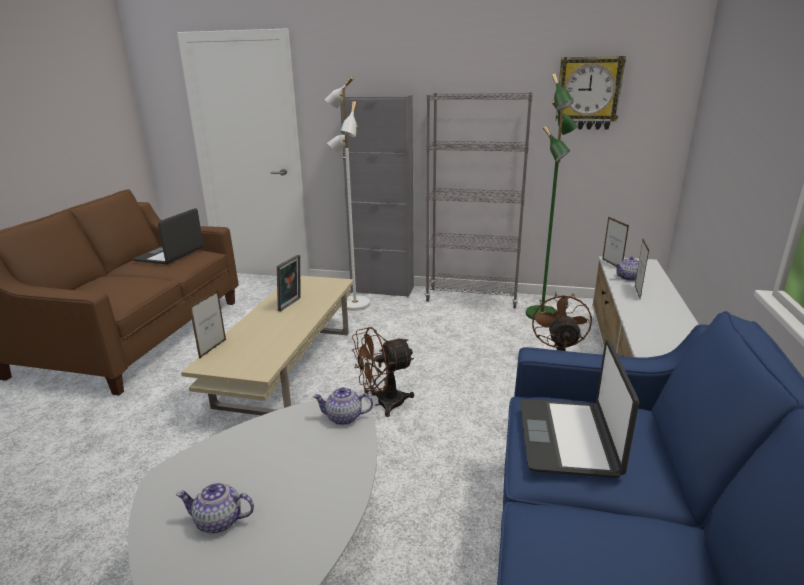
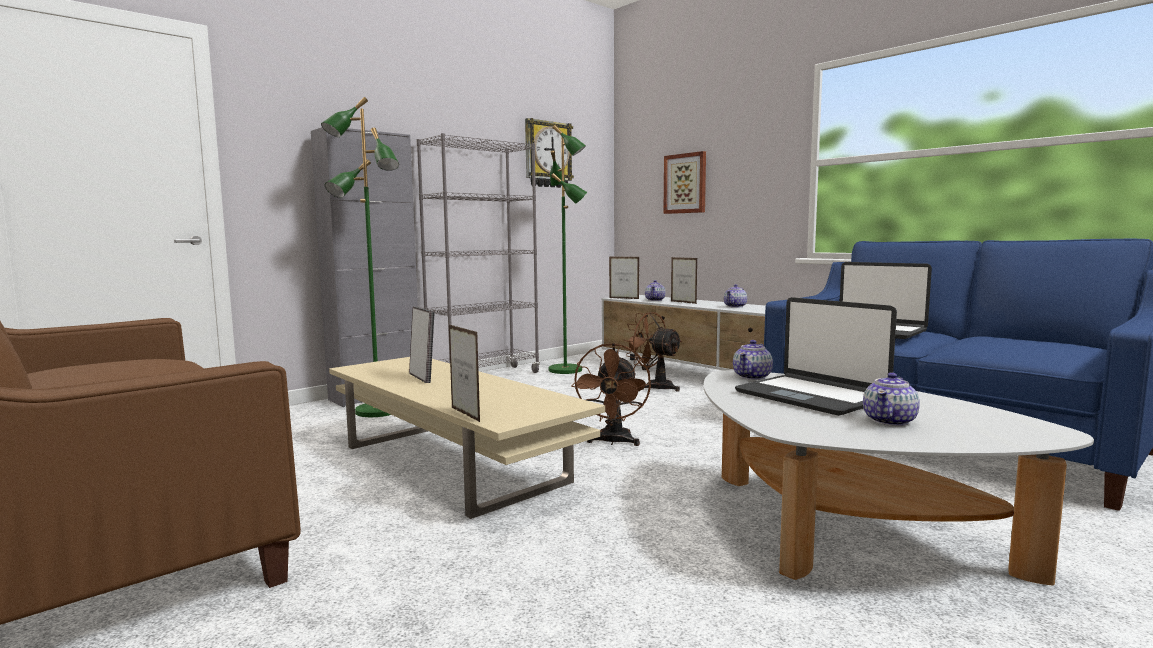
camera: 55 degrees left, 15 degrees down
(170, 254) = (110, 365): laptop -> laptop (811, 396)
(354, 304) = (377, 411): white floor lamp -> green floor lamp
(657, 322) = (735, 306): none -> teapot
(726, 141) = (685, 183): none -> picture

